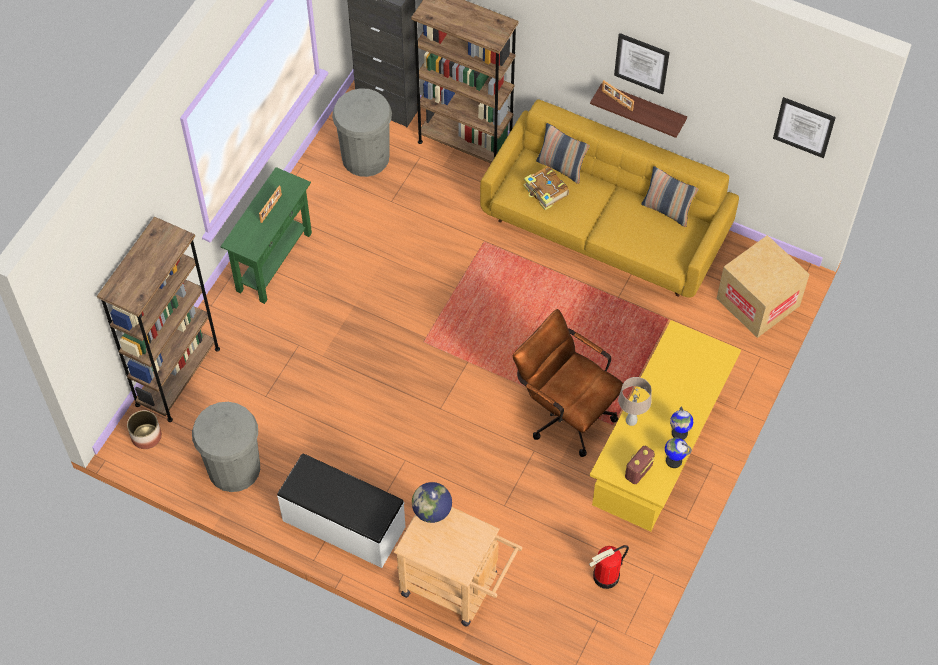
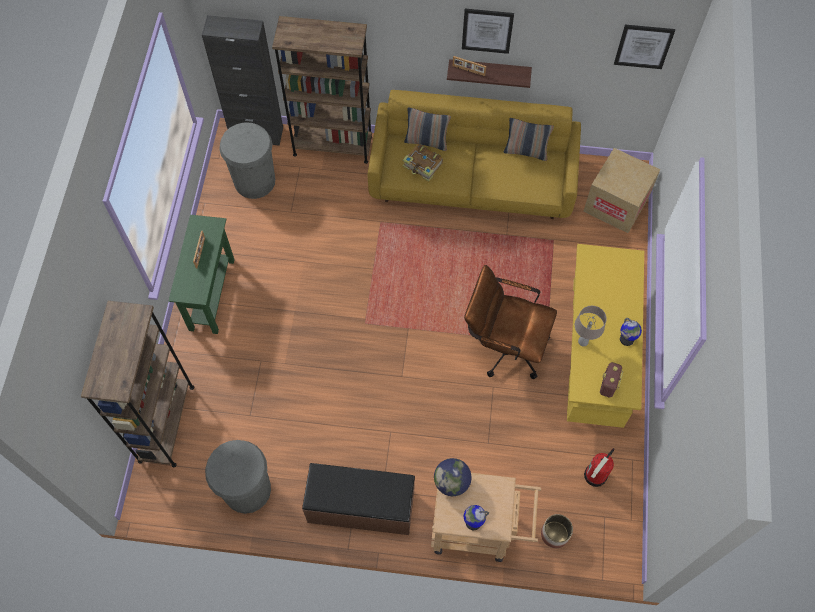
camera: 20 degrees left, 5 degrees up
(146, 436) = (159, 487): planter -> planter (555, 534)
(343, 524) = (361, 507): white bench -> brown bench
(673, 460) = (632, 365): globe -> globe (473, 522)

